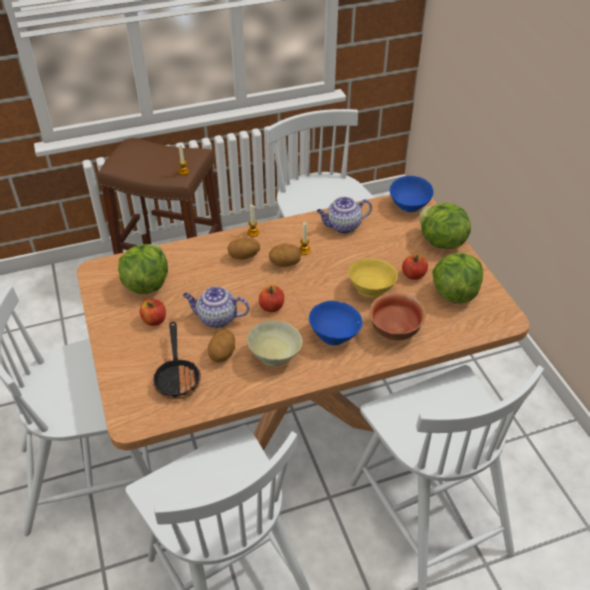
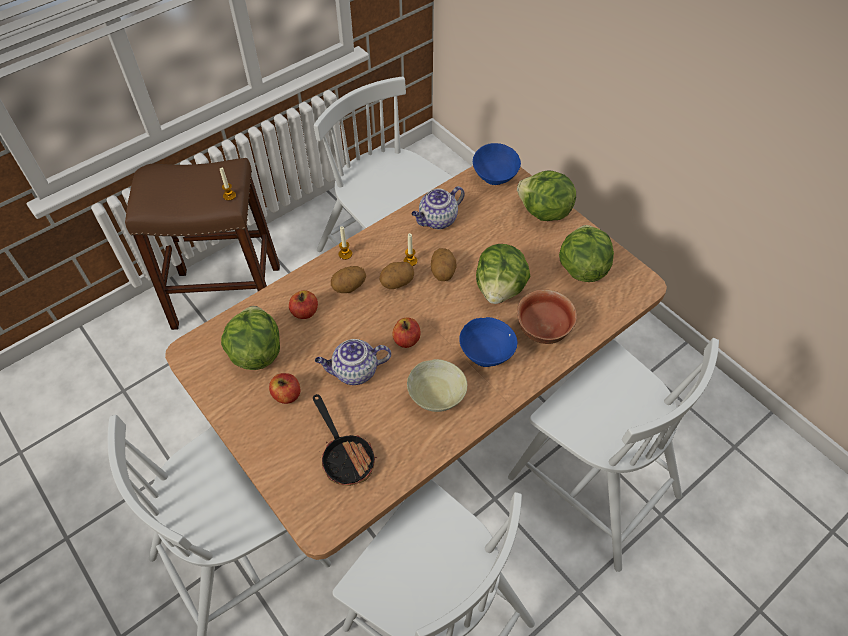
camera: 20 degrees left, 10 degrees up
(223, 354) = (381, 413): potato -> potato (443, 272)
(371, 290) = (500, 289): yellow bowl -> lettuce
(413, 275) = (534, 259): apple -> apple (305, 312)

